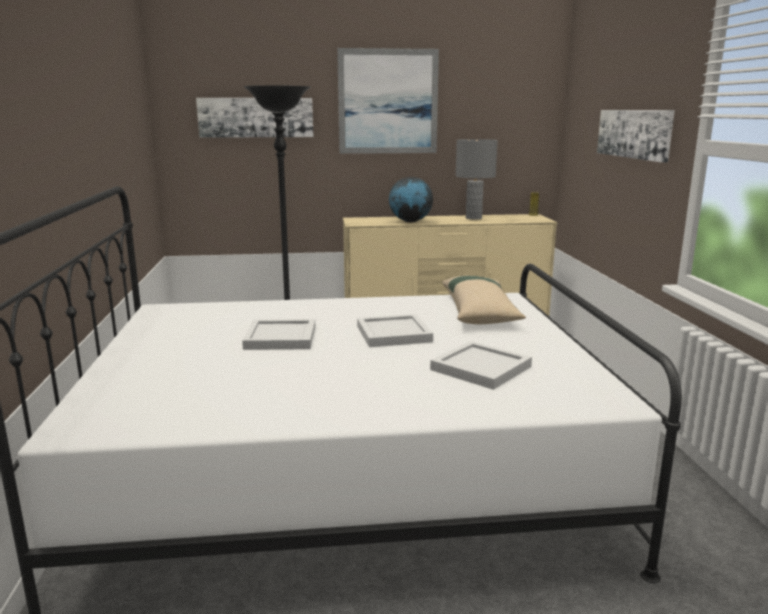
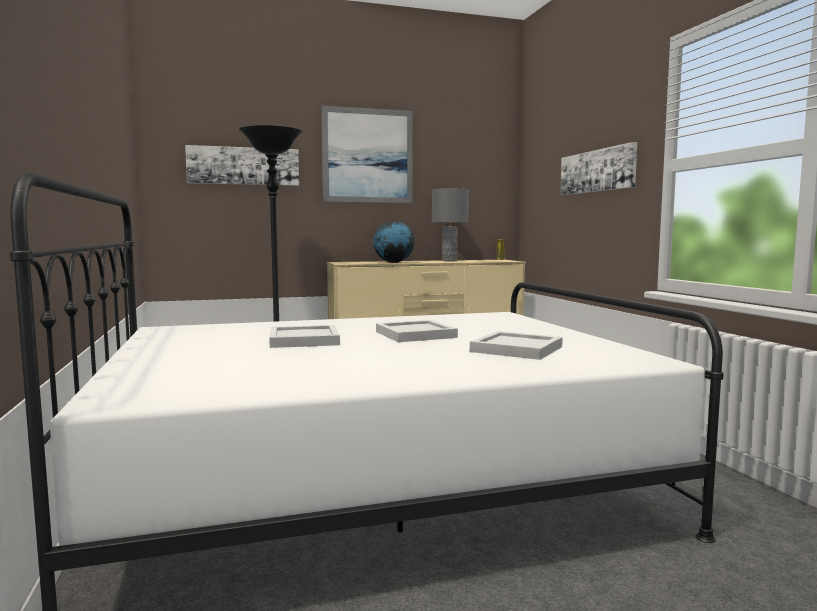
camera: 10 degrees left, 10 degrees down
(480, 311) = (485, 321): beige pillow -> none

